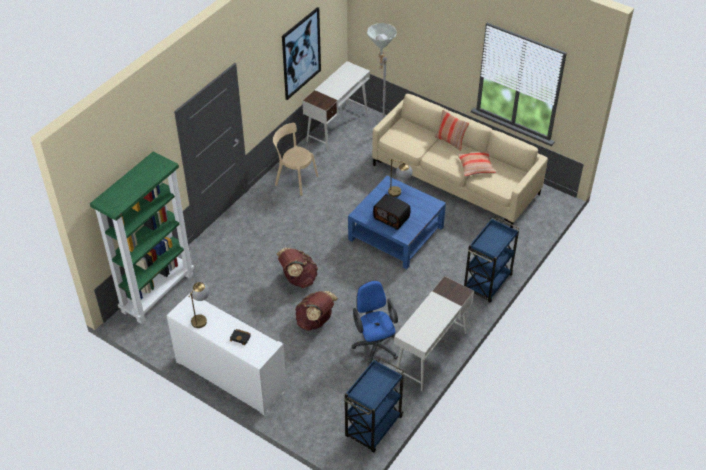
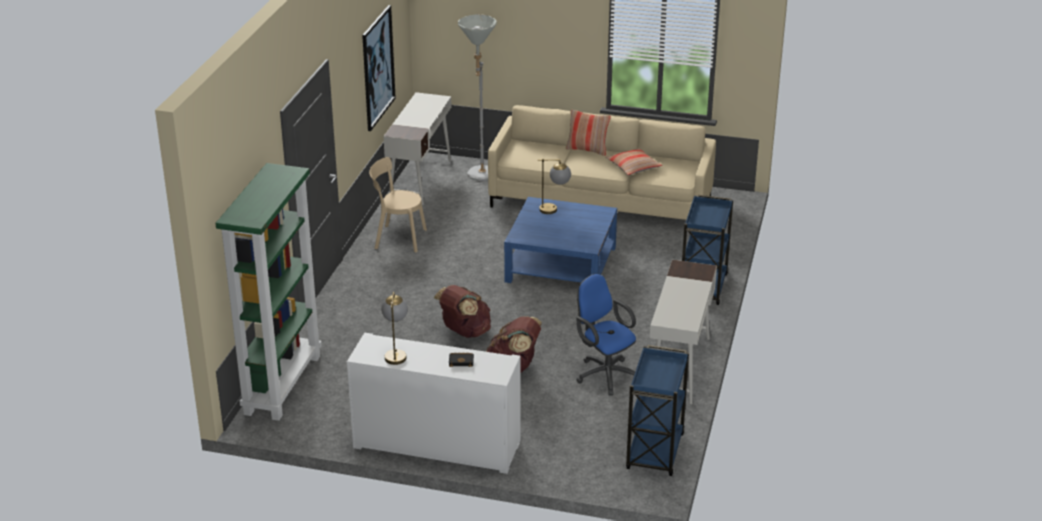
camera: 20 degrees left, 15 degrees down
(392, 218) = (561, 233): radio -> none

